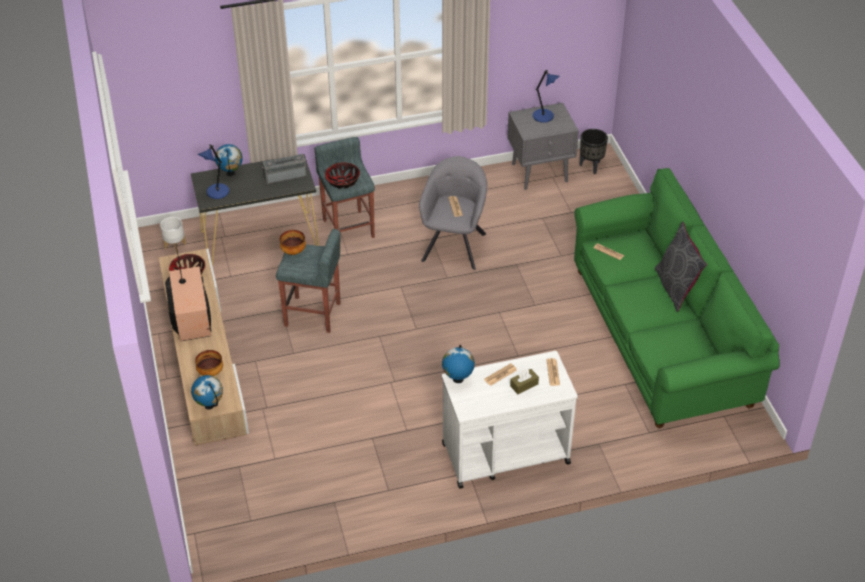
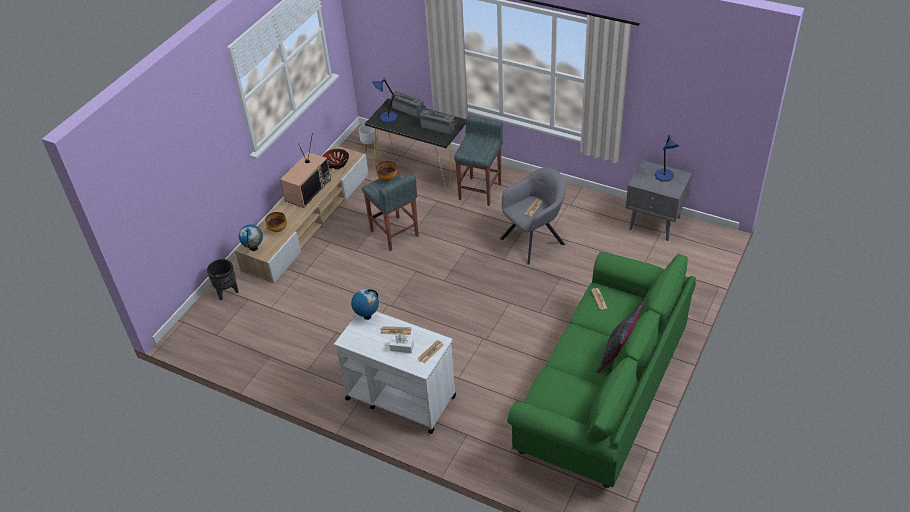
camera: 45 degrees right, 0 degrees up
(231, 173) = (409, 110): globe -> radio
(342, 182) = (470, 150): bowl -> none
(524, 385) = (402, 347): brown tissue box -> white tissue box
(591, 166) = (699, 239): black planter -> black planter (227, 292)

